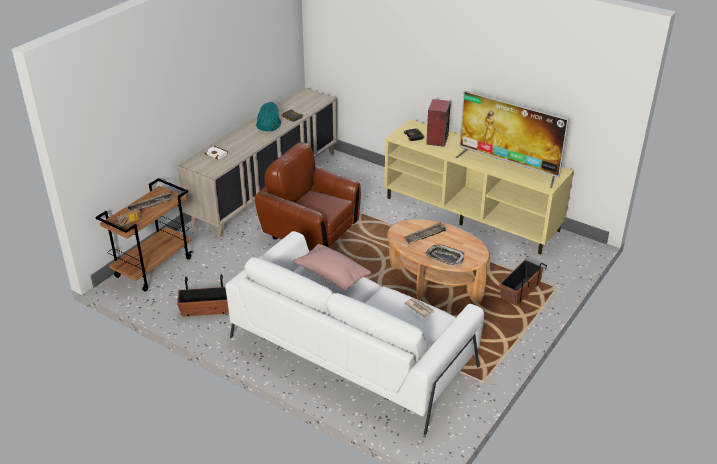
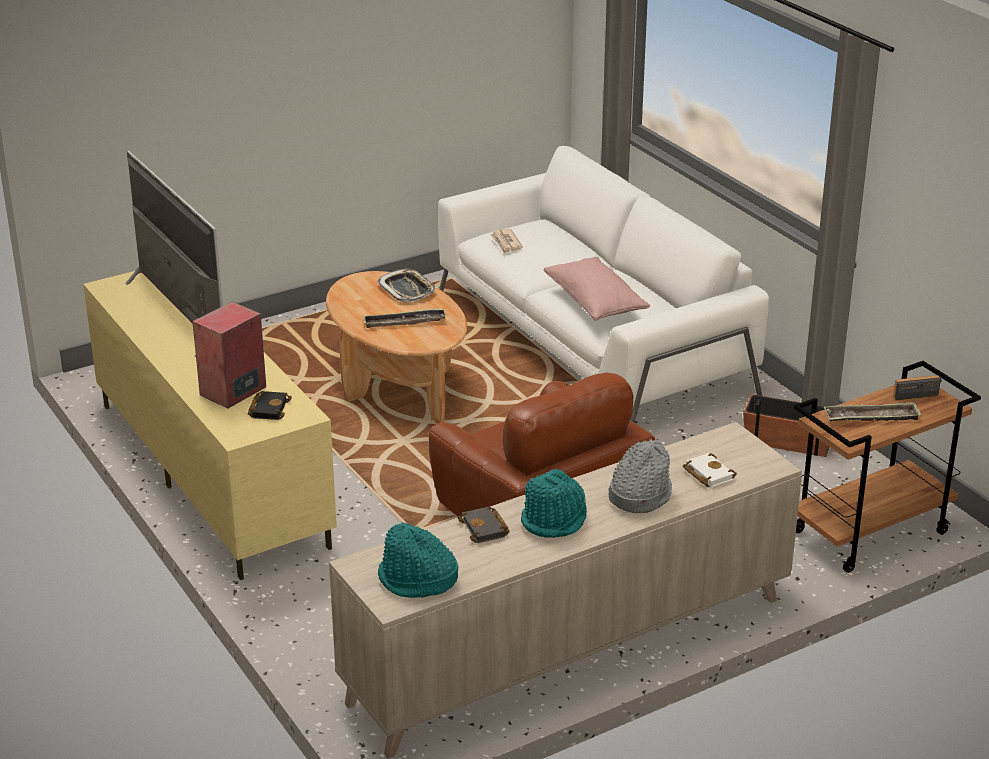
camera: 155 degrees left, 5 degrees down
(241, 140) = (639, 495): none -> grey hat
(302, 99) = (417, 580): none -> turquoise hat
(520, 291) = (284, 348): planter -> none

